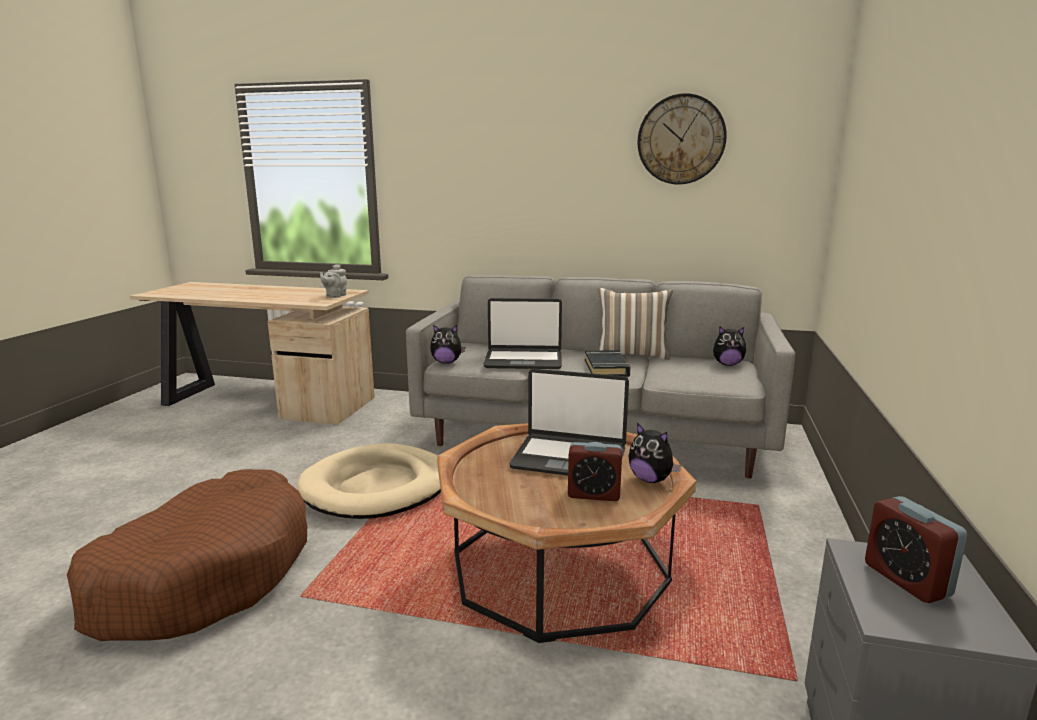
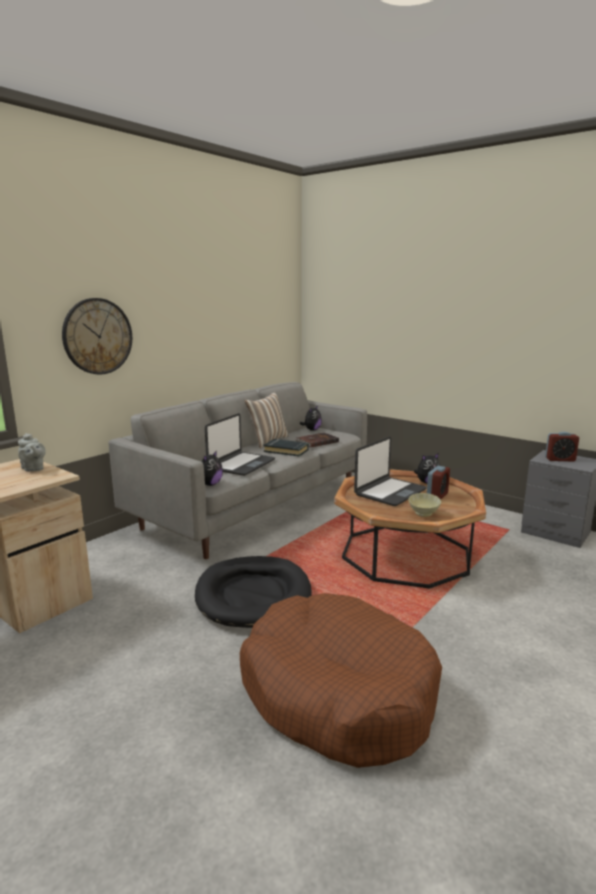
camera: 65 degrees left, 0 degrees up
(377, 487) = (253, 595): beige dog bed -> black dog bed
(501, 492) = (423, 514): none -> beige bowl
(674, 375) = (316, 441): none -> brown book
(681, 140) = (239, 291): wall clock -> wall clock (97, 336)

